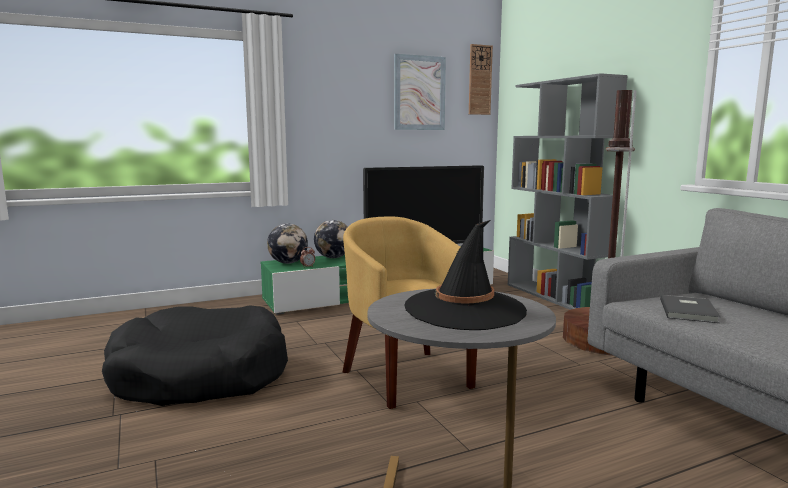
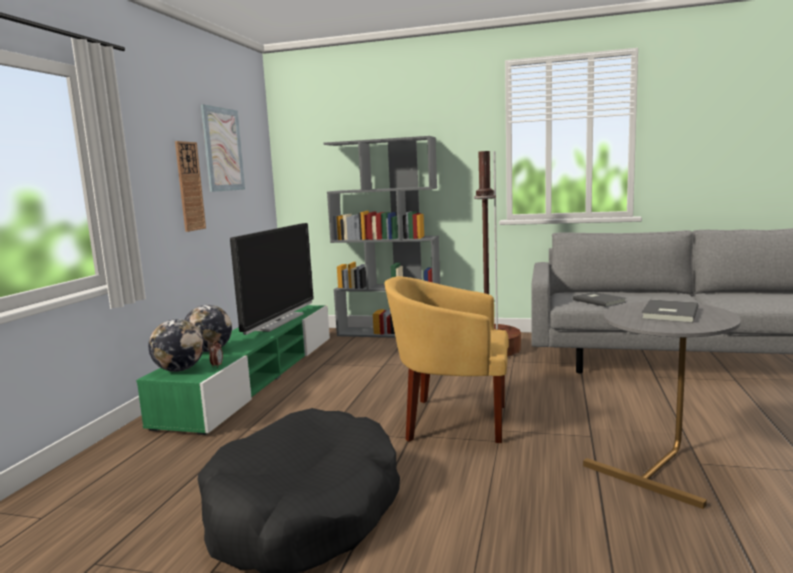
camera: 50 degrees left, 0 degrees up
(465, 309) = (668, 314): black hat -> grey book
(480, 80) = (259, 135): wall clock -> wall clock (189, 186)

